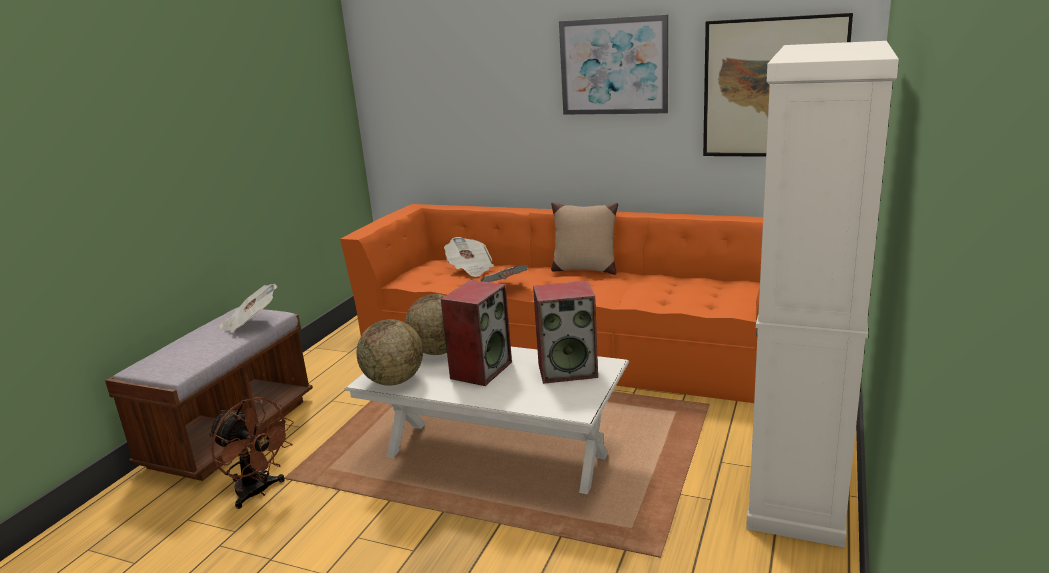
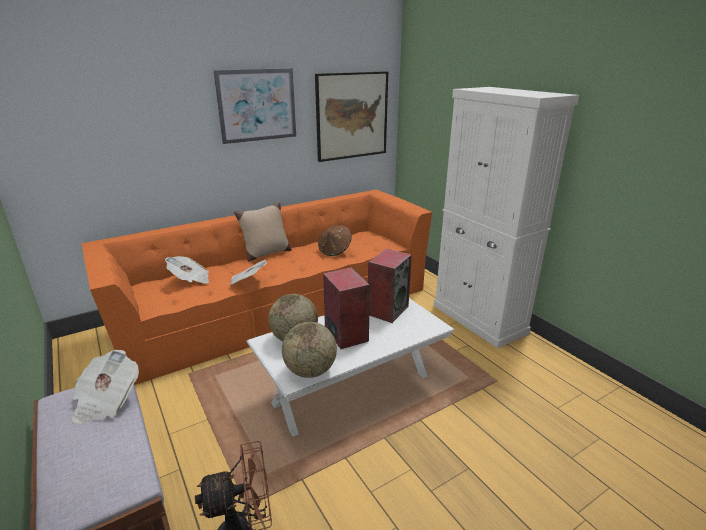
camera: 55 degrees left, 5 degrees up
(652, 289) = (335, 250): none -> brown hat

